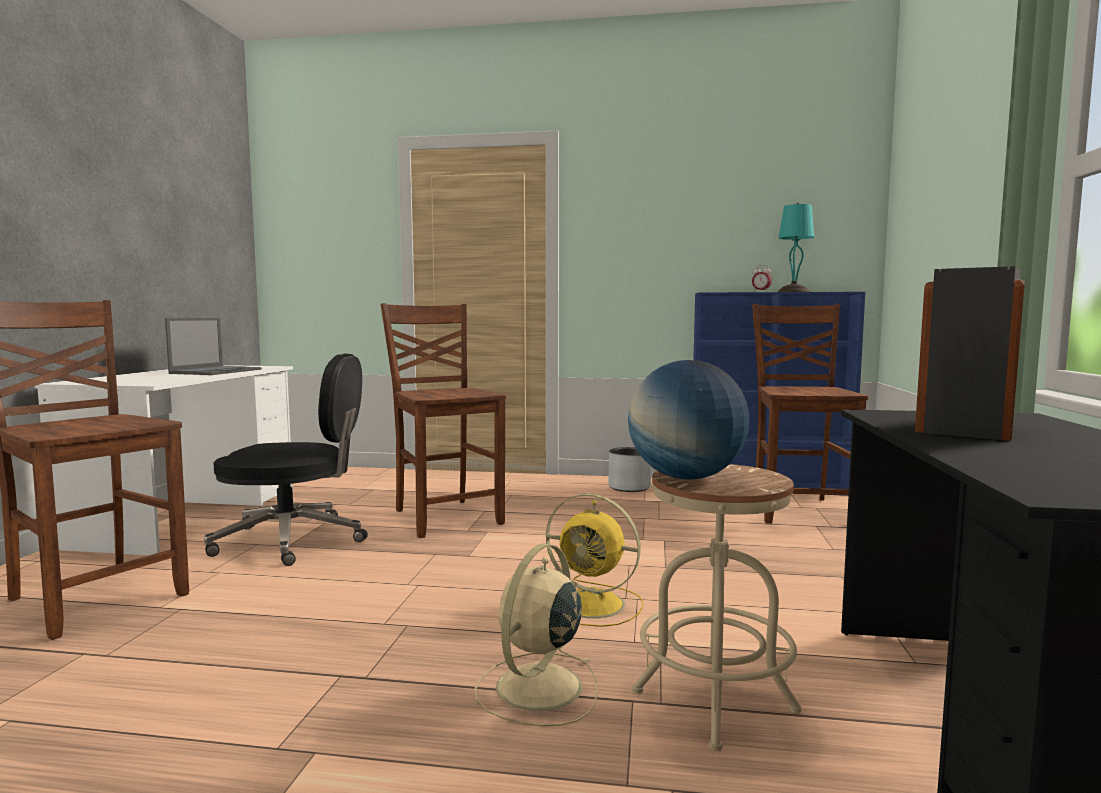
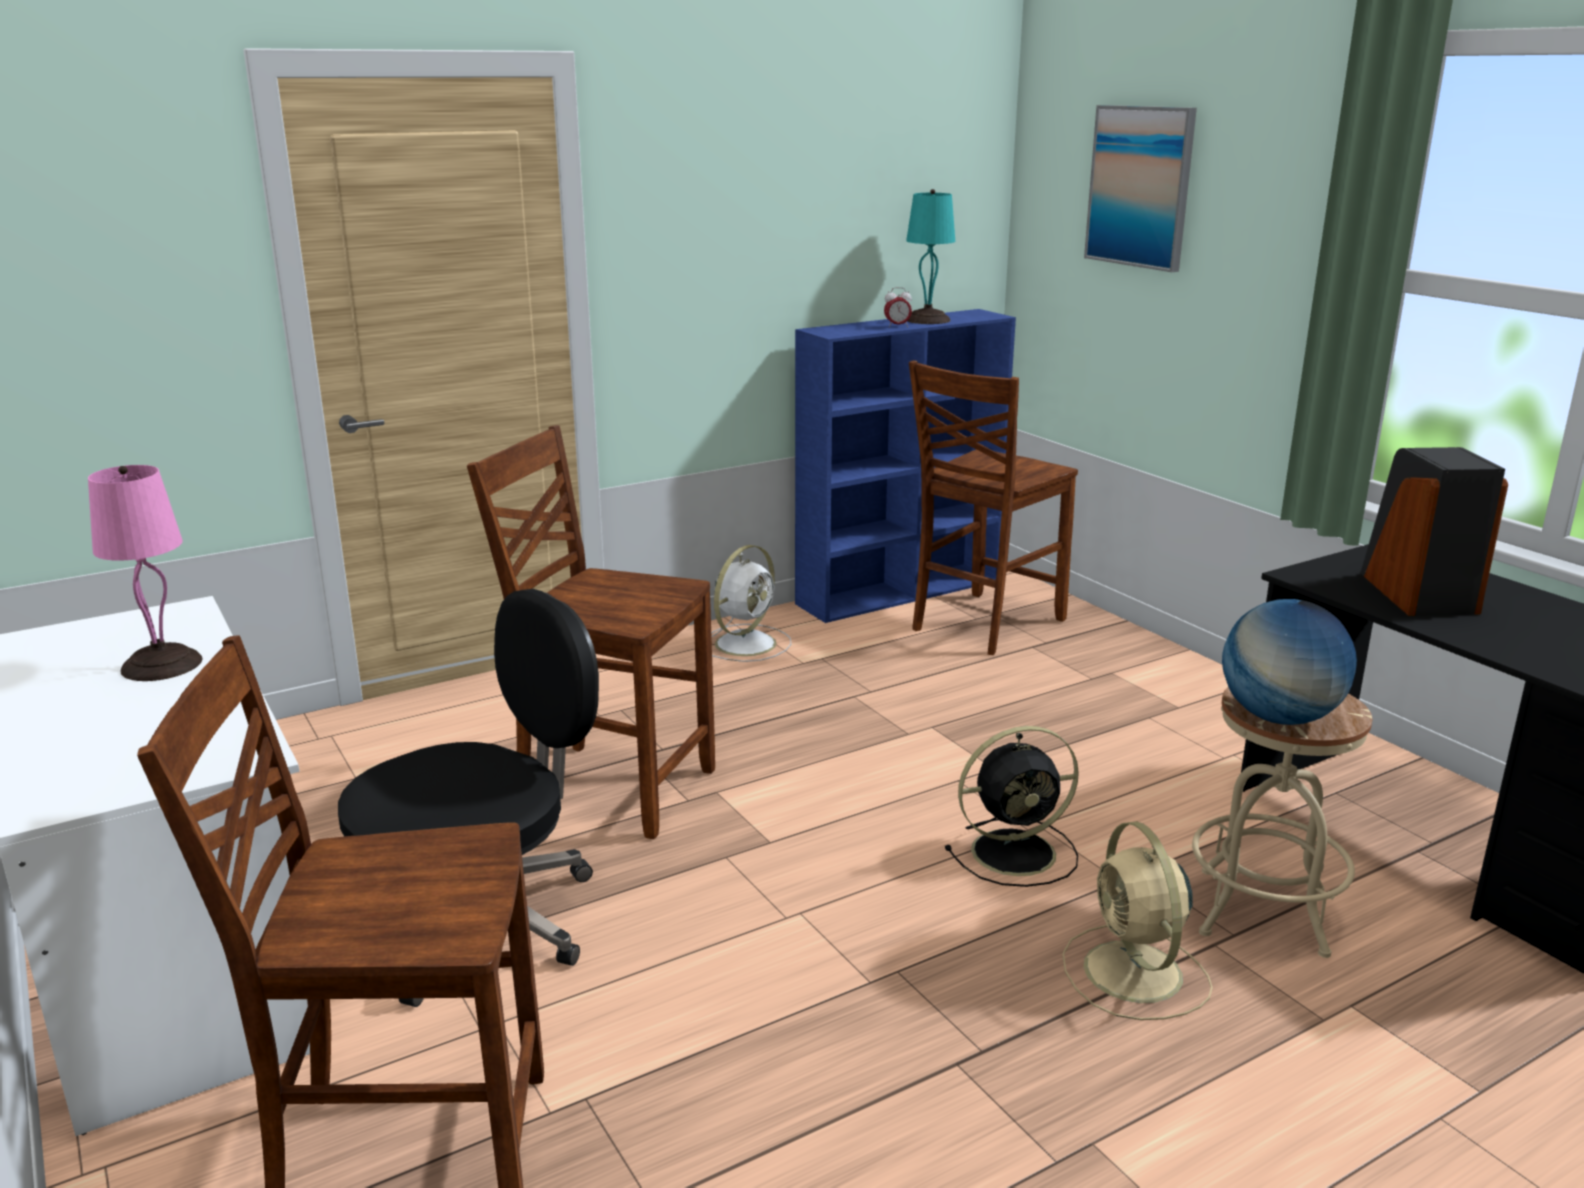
camera: 40 degrees left, 15 degrees up
(217, 371) = (160, 664): laptop -> pink table lamp
(594, 605) = (1017, 852): yellow fan -> black fan
(629, 487) = (747, 643): grey planter -> white fan
(799, 510) = (983, 625): brown chair -> brown chair turned 105 degrees counterclockwise
(937, 174) = (1140, 187): none -> picture

